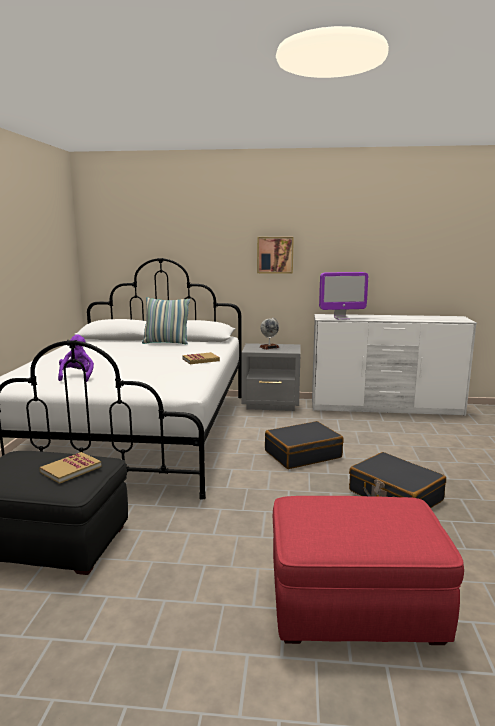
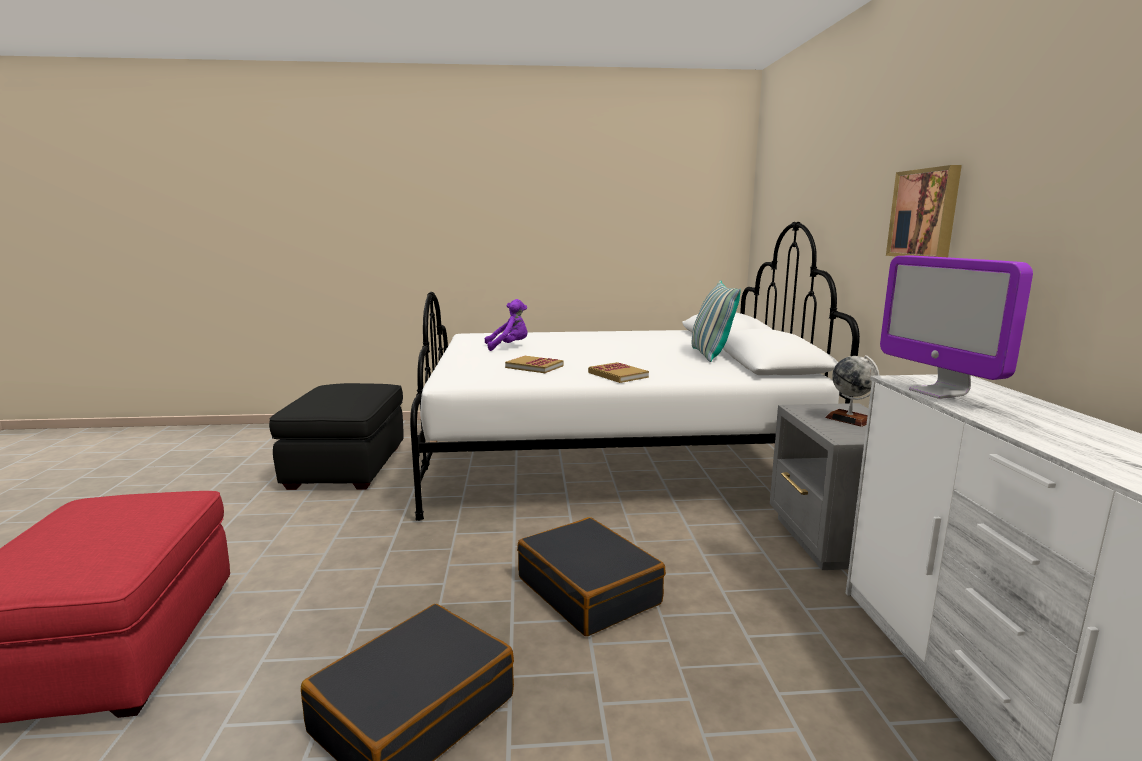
camera: 80 degrees right, 0 degrees up
(71, 469) = (332, 401): book -> book (534, 367)

